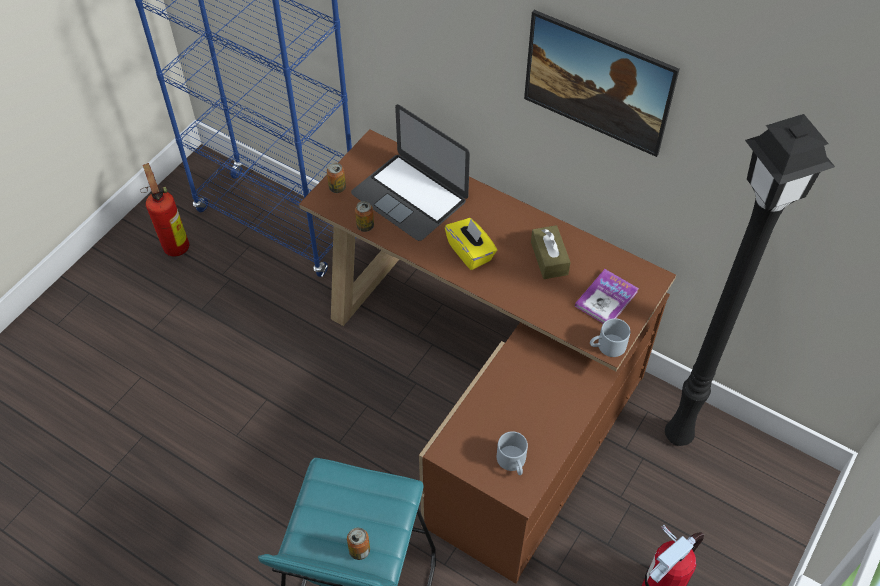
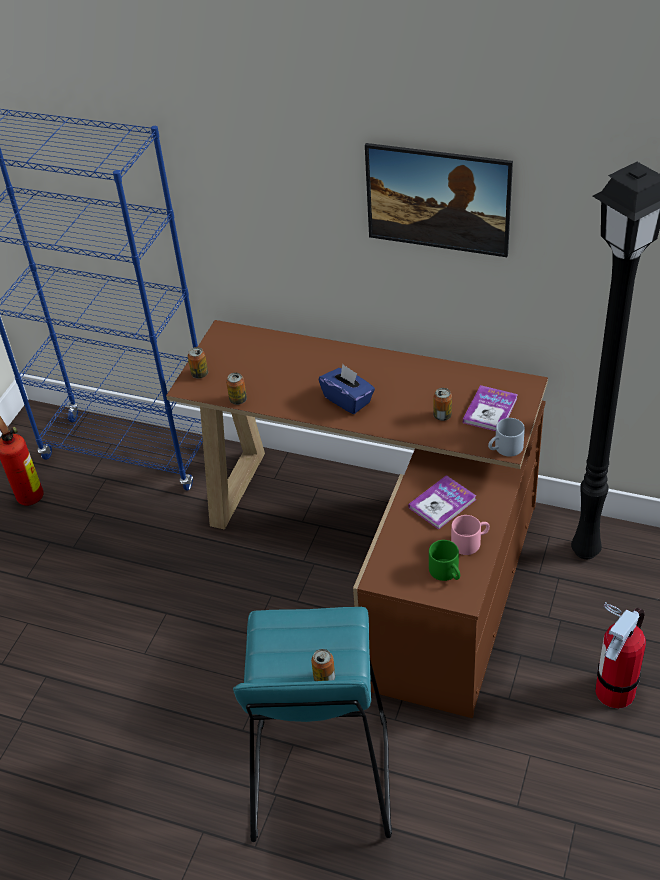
camera: 10 degrees left, 10 degrees down
(409, 196) = (273, 367): laptop -> none
(470, 252) = (348, 400): yellow tissue box -> blue tissue box
(513, 462) = (447, 572): grey mug -> green mug
(532, 384) = (442, 503): none -> book
(546, 434) = (470, 542): none -> pink mug
(549, 258) = (424, 389): brown tissue box -> none
(557, 293) = (442, 416): none -> can

